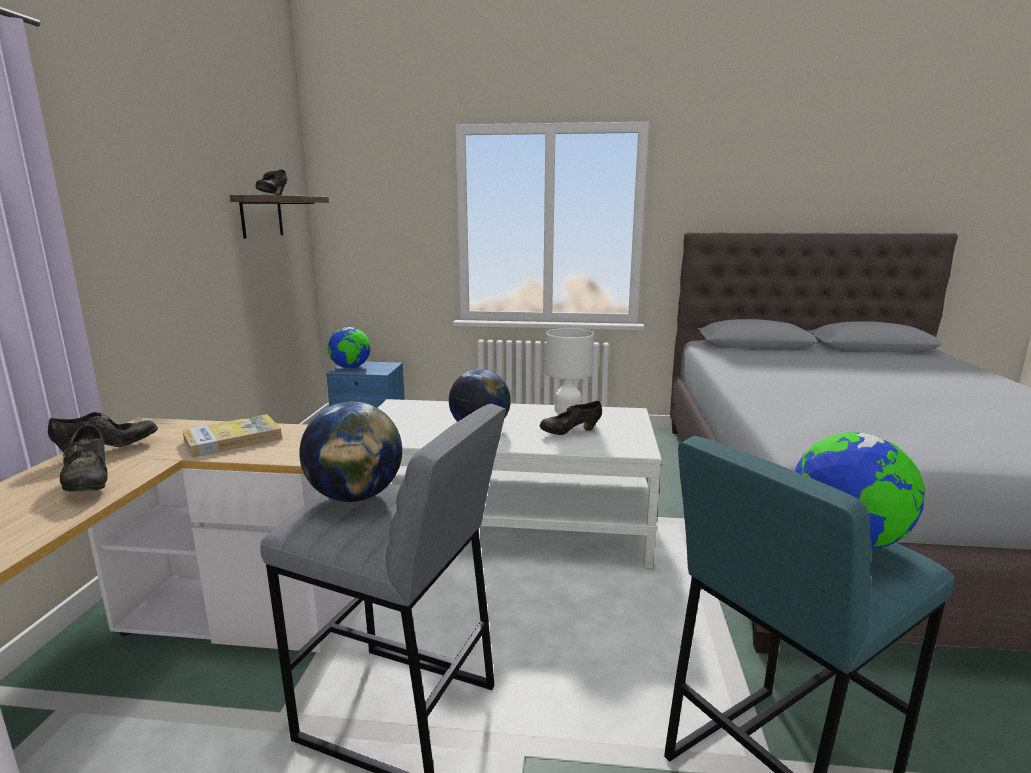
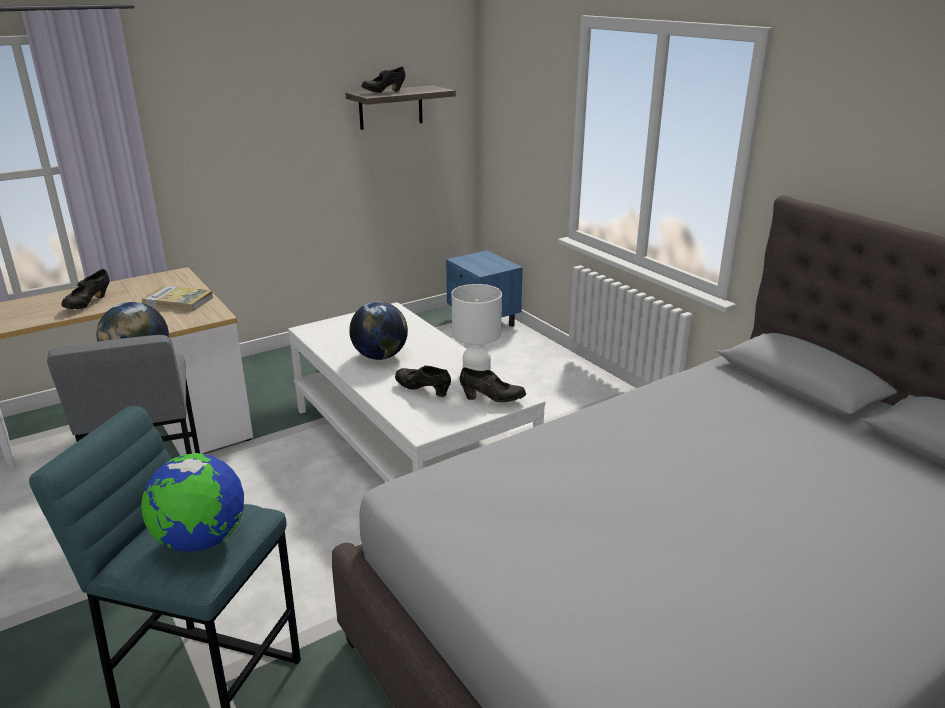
camera: 50 degrees right, 10 degrees up
(109, 450) = (134, 285): black shoe -> black shoe (492, 400)
(350, 368) = (472, 259): globe -> none

